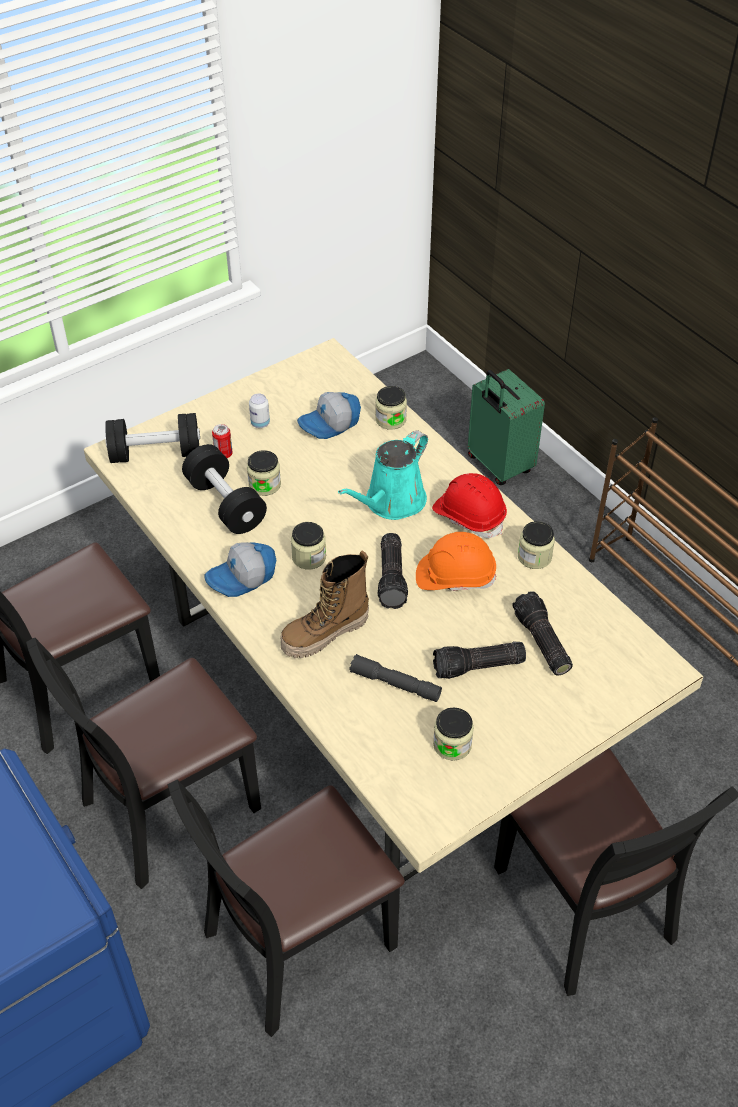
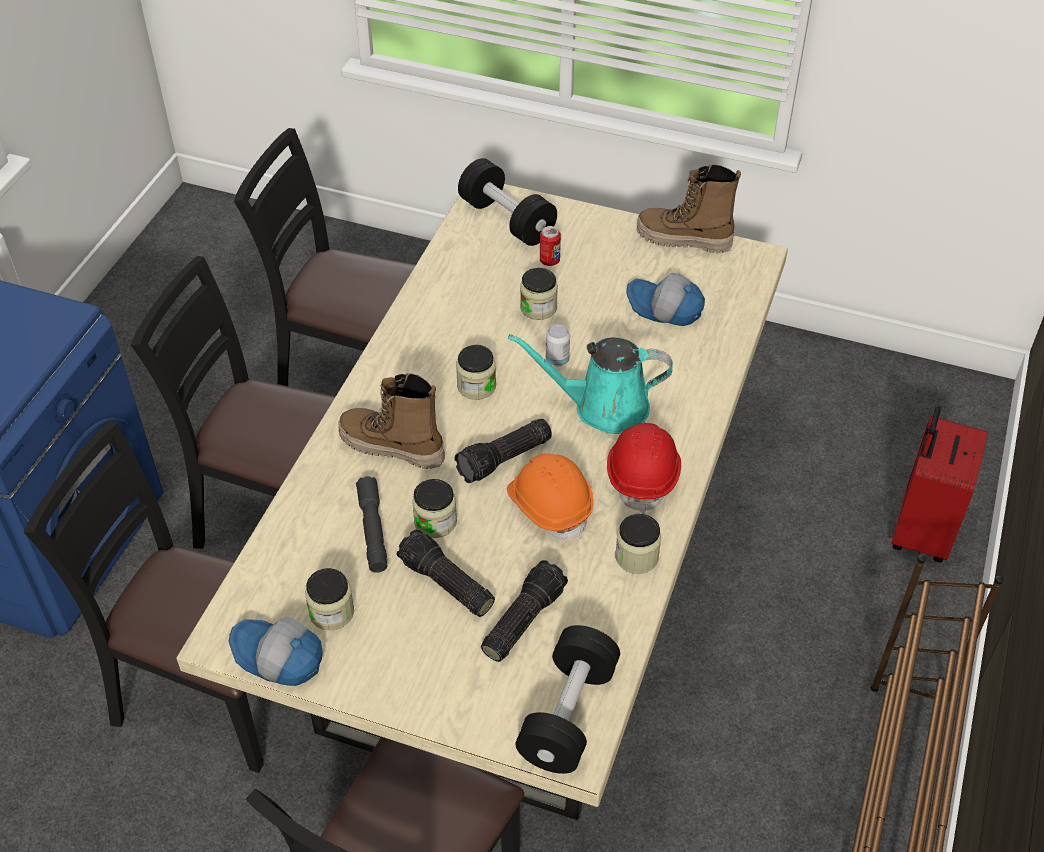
camera: 55 degrees right, 0 degrees up
(225, 504) = (489, 296): black dumbbell -> black dumbbell (568, 714)
(243, 577) = (411, 356): cap -> cap (278, 658)
(260, 423) = (613, 262): can -> can (557, 360)
(275, 379) = (683, 240): none -> boot
(390, 419) = (717, 347): jar -> jar (435, 522)
(498, 466) = (920, 531): green suitcase -> red suitcase

